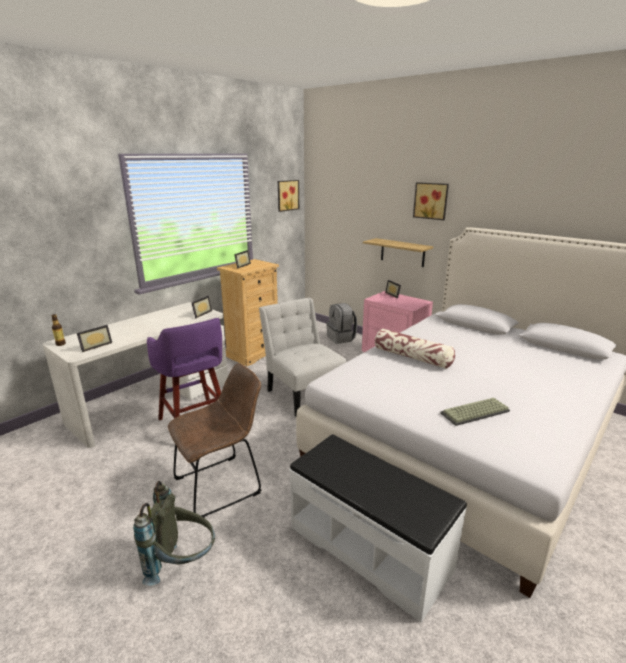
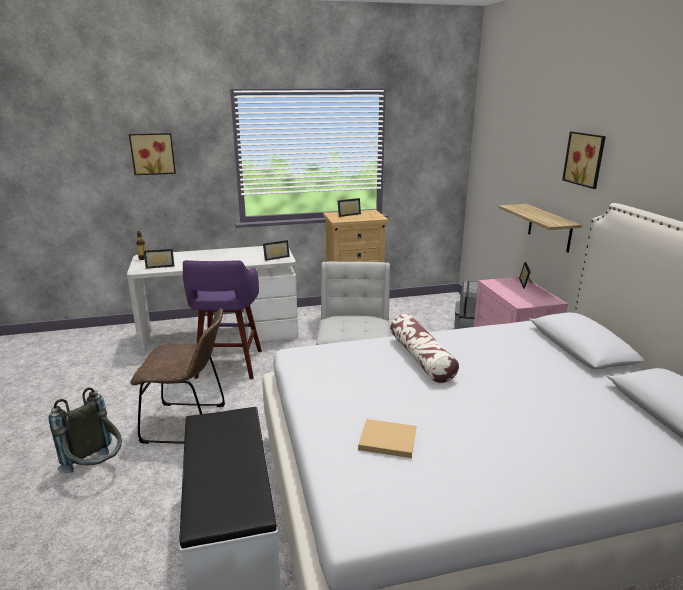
camera: 35 degrees right, 0 degrees up
(287, 195) = (442, 138): picture -> picture (153, 153)
(475, 413) = (386, 440): keyboard -> beige book

